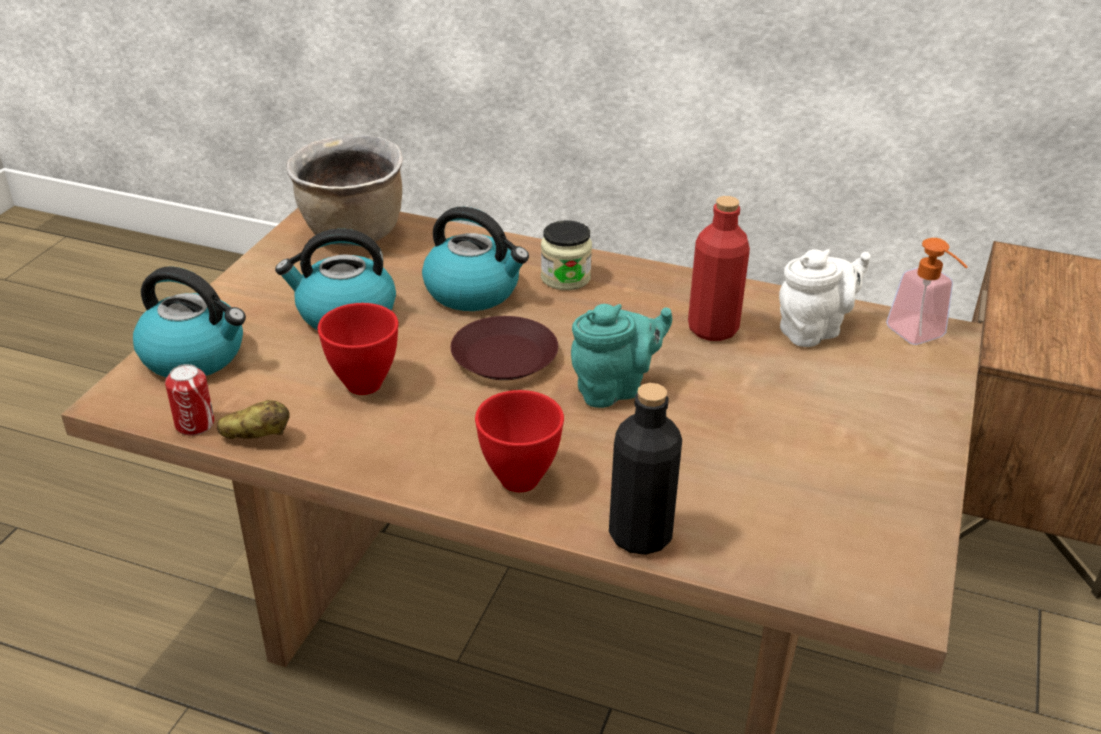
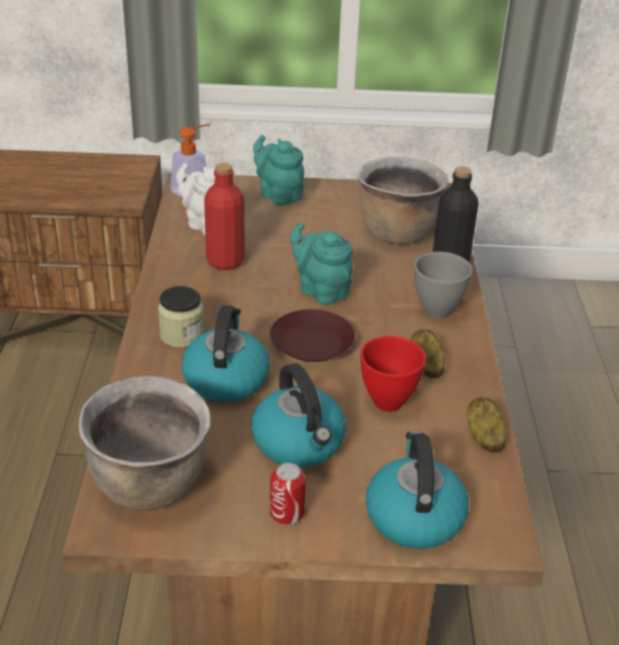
camera: 110 degrees left, 0 degrees up
(195, 424) = (495, 476): can -> can (287, 513)
(409, 432) = (425, 365): none -> potato
(519, 481) = (438, 311): red bowl -> grey bowl
(756, 504) = (397, 232): none -> brown cooking pot
(901, 408) = (278, 195): none -> turquoise teapot

